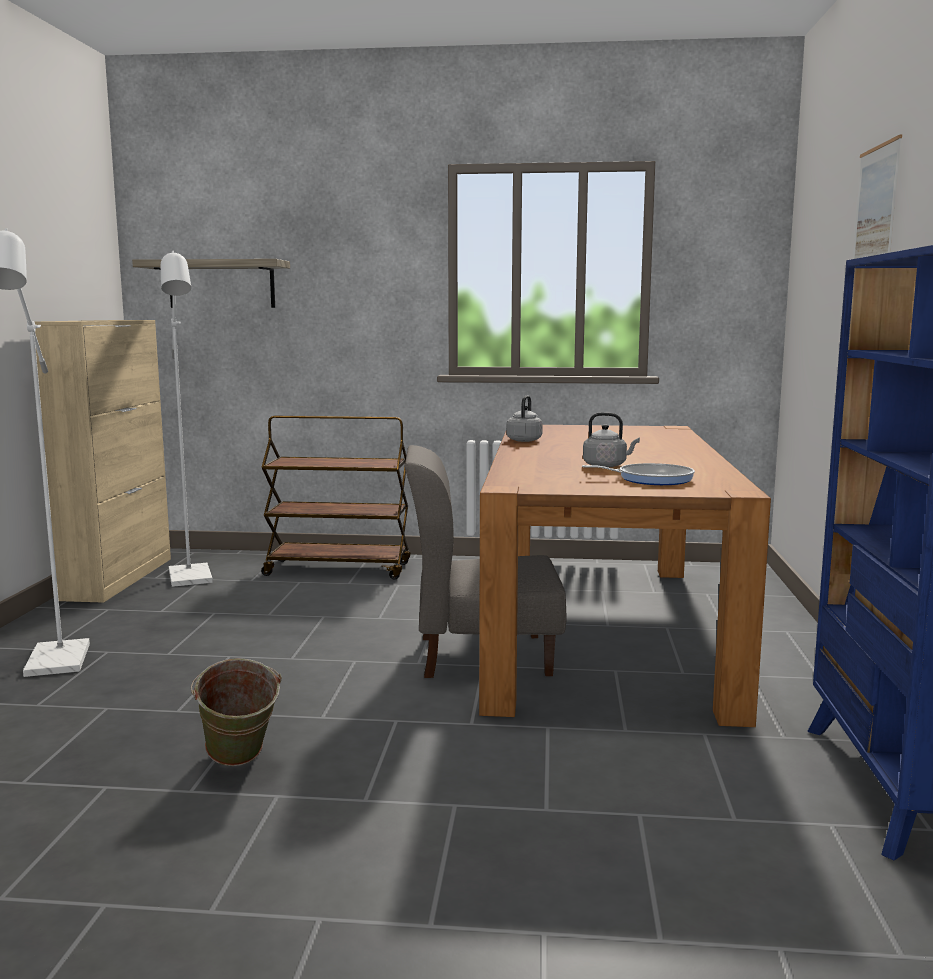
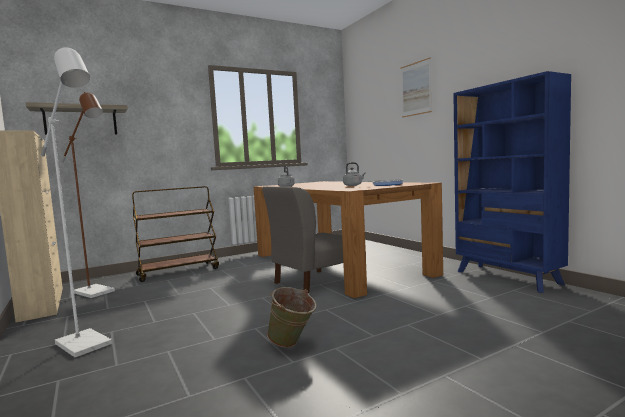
camera: 35 degrees left, 5 degrees down
(191, 580) = (98, 293): white floor lamp -> brown floor lamp

